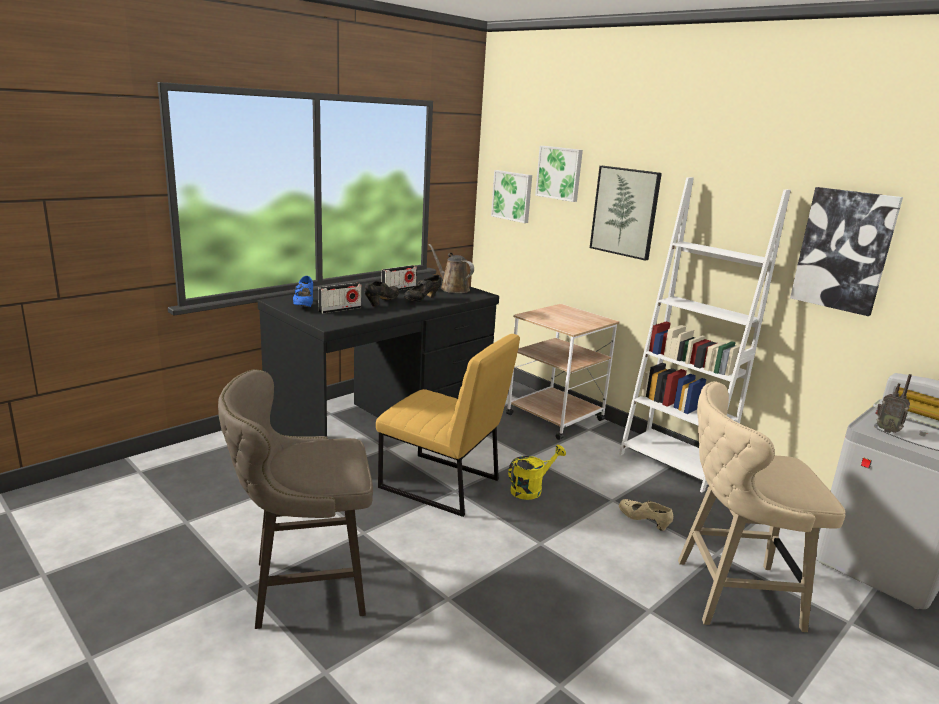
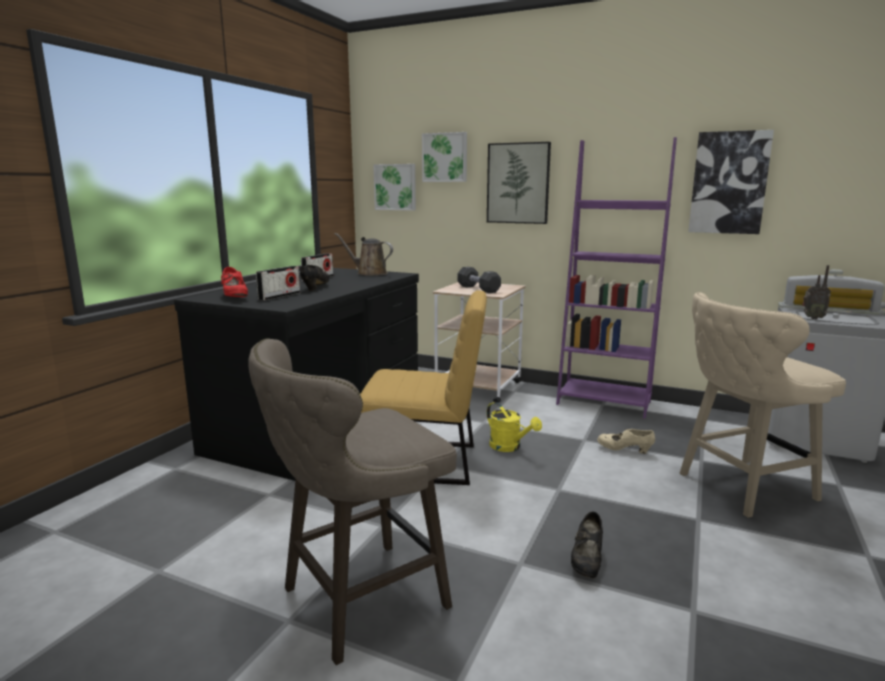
camera: 20 degrees left, 5 degrees down
(304, 305) = (234, 297): blue shoe -> red shoe
(422, 300) = (352, 282): black shoe -> black shoe (587, 562)
(531, 489) = (509, 447): yellow watering can -> yellow watering can turned 105 degrees clockwise
(562, 319) = (478, 289): none -> black dumbbell
(673, 464) = (603, 402): white bookcase -> purple bookcase

